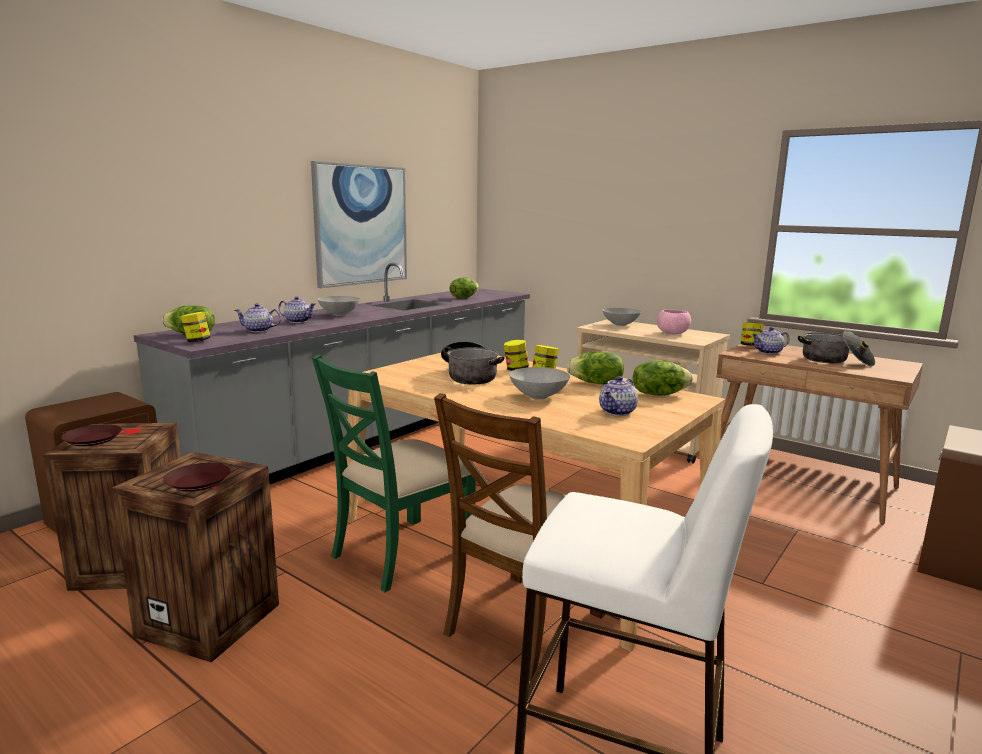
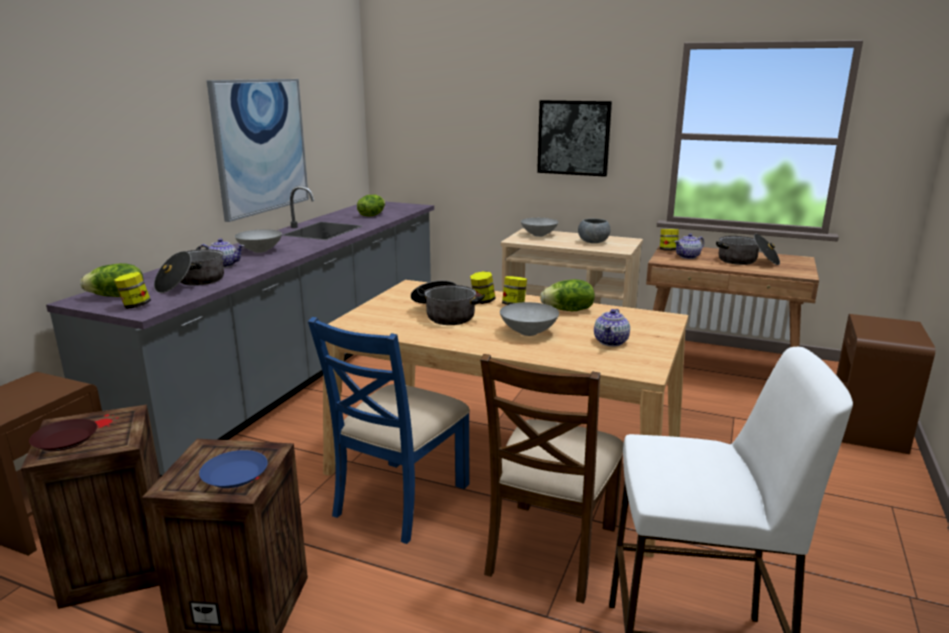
camera: 15 degrees left, 5 degrees up
(197, 482) = (234, 475): brown plate -> blue plate
(259, 330) = (191, 283): teapot -> cooking pot
(400, 552) = (400, 499): green chair -> blue chair
(659, 394) = (631, 317): lettuce -> none
(666, 229) = (574, 138): none -> picture
(672, 333) = (593, 242): pink bowl -> grey bowl

